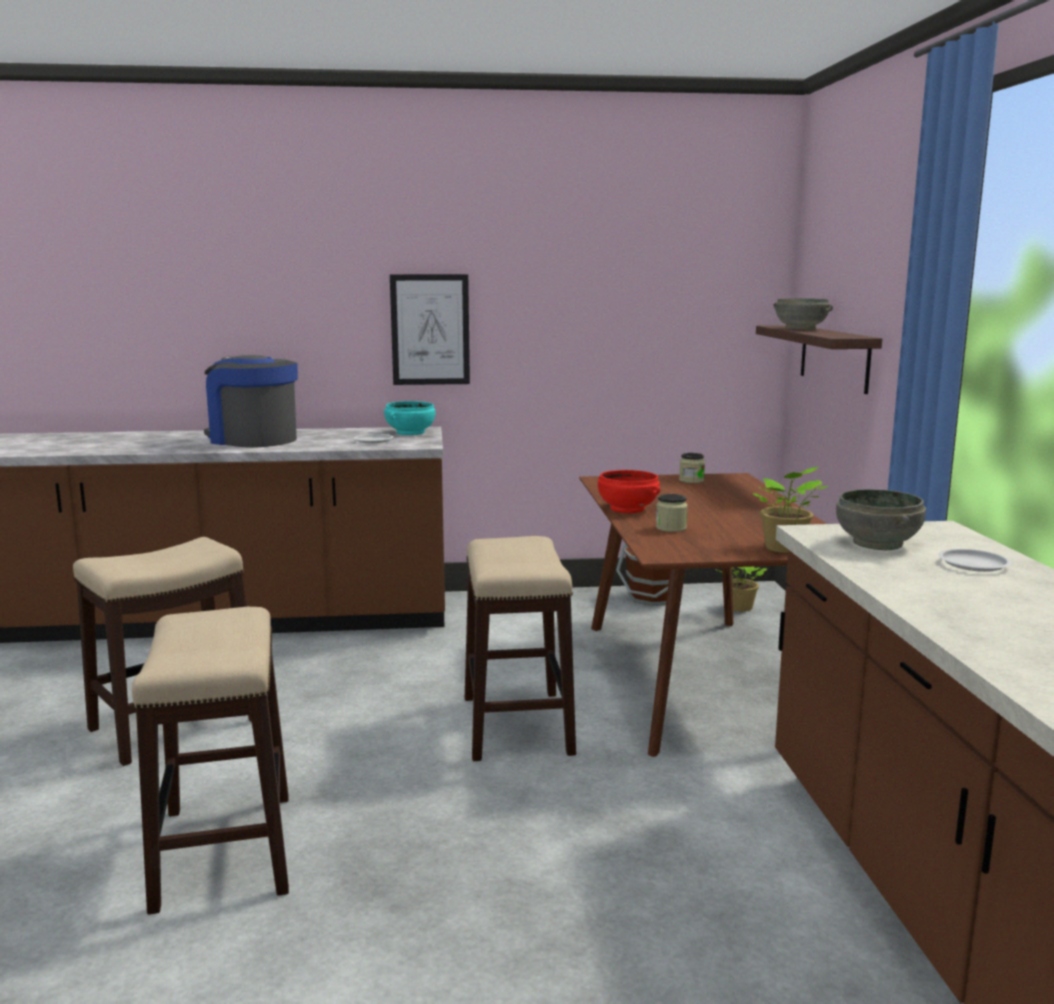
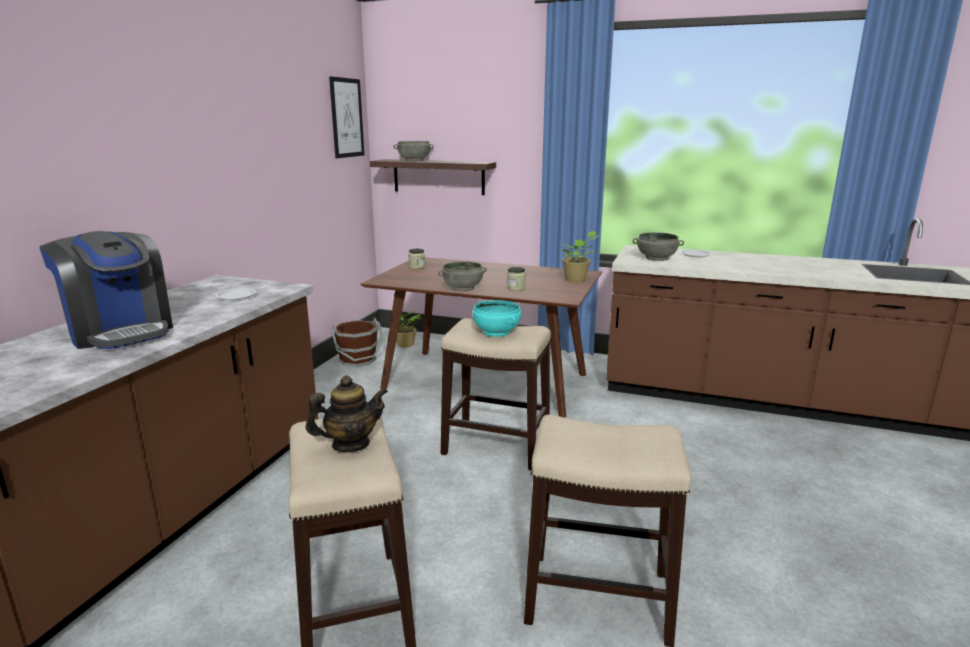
camera: 65 degrees left, 5 degrees up
(168, 557) = (350, 444): none -> teapot
(252, 440) = (120, 332): coffee machine -> coffee machine turned 105 degrees counterclockwise
(410, 432) = (223, 284): turquoise bowl -> turquoise bowl (496, 332)
(430, 330) = (191, 185): picture -> picture (347, 118)
(627, 509) = (462, 288): red bowl -> grey bowl

